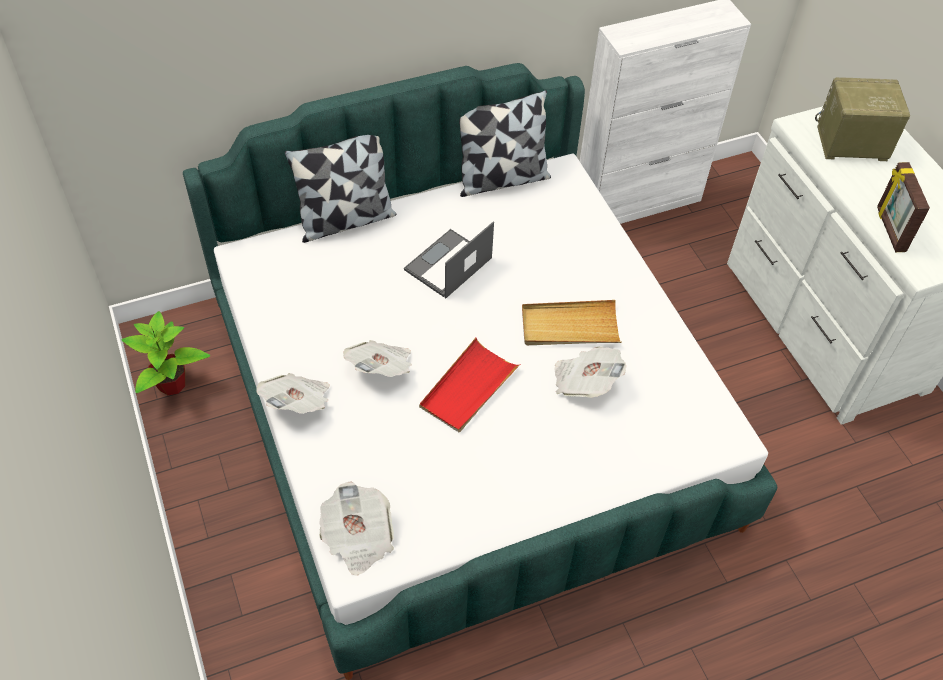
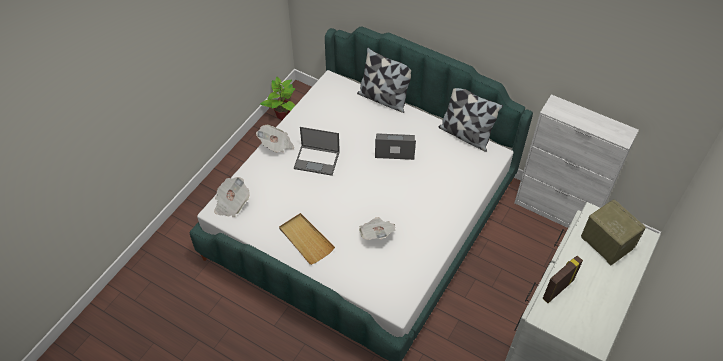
camera: 55 degrees right, 0 degrees up
(381, 368) = (317, 160): newspaper -> laptop
(468, 388) = (334, 194): red tray -> none
(569, 326) = (403, 210): beige tray -> beige tray (306, 239)

